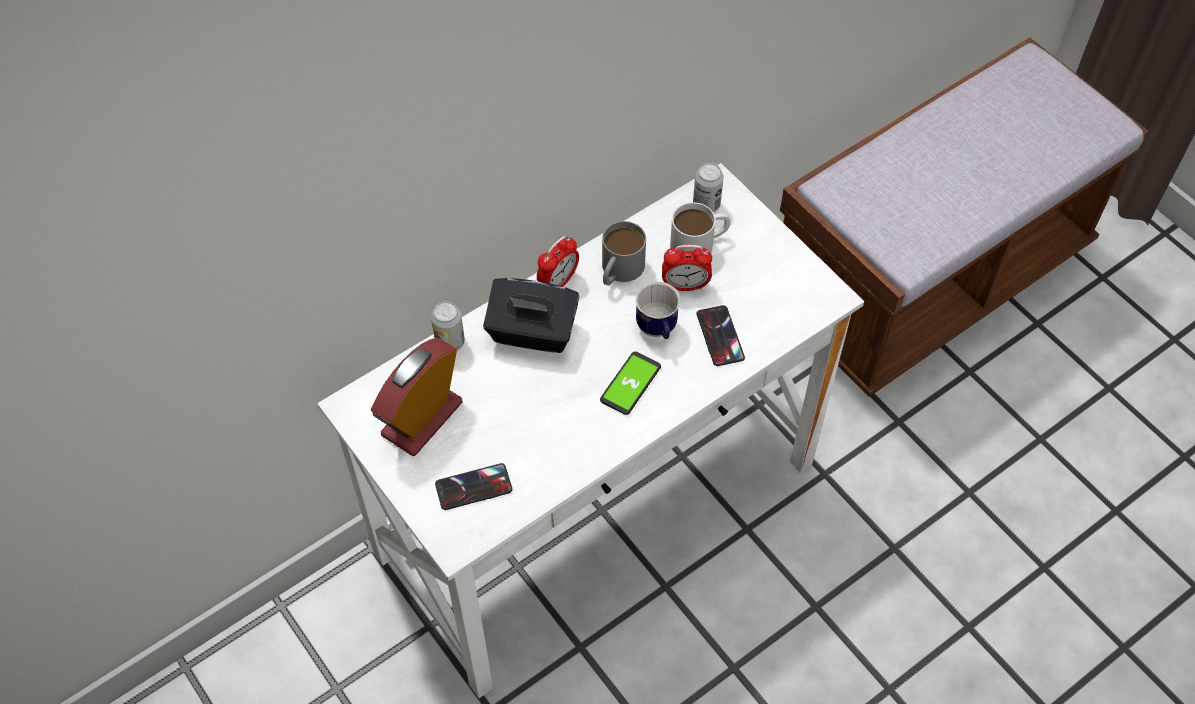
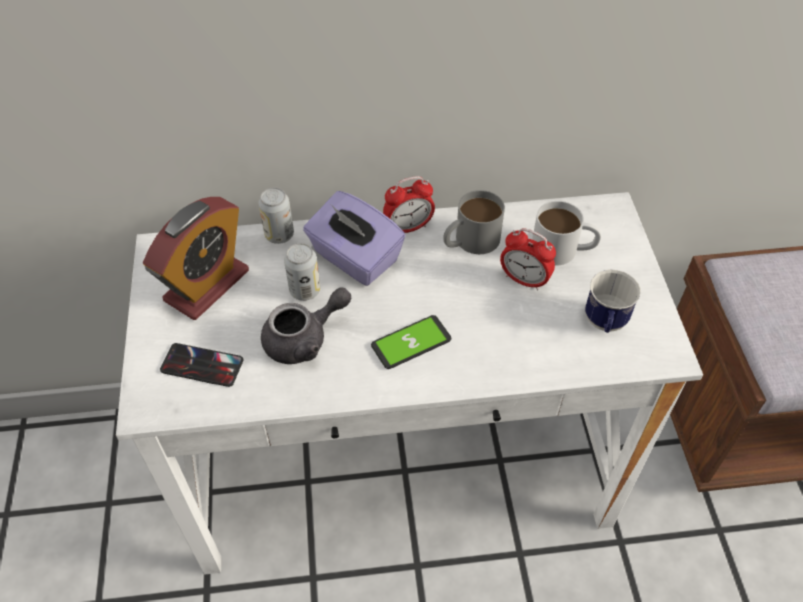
camera: 30 degrees right, 5 degrees down
(422, 418) = (207, 285): alarm clock -> alarm clock turned 150 degrees clockwise
(532, 332) = (354, 258): black tissue box -> purple tissue box
(542, 423) = (304, 339): none -> grey teapot
(658, 330) = (470, 307): mug -> mug (604, 325)
(706, 205) = (591, 220): can -> can (305, 290)
(720, 336) = (528, 339): phone -> none

